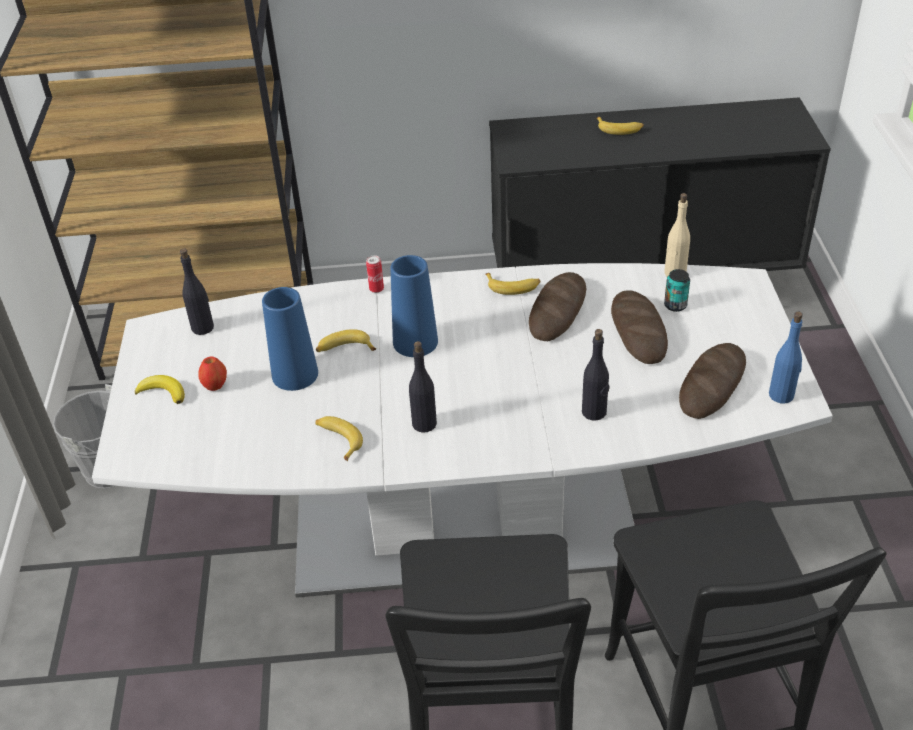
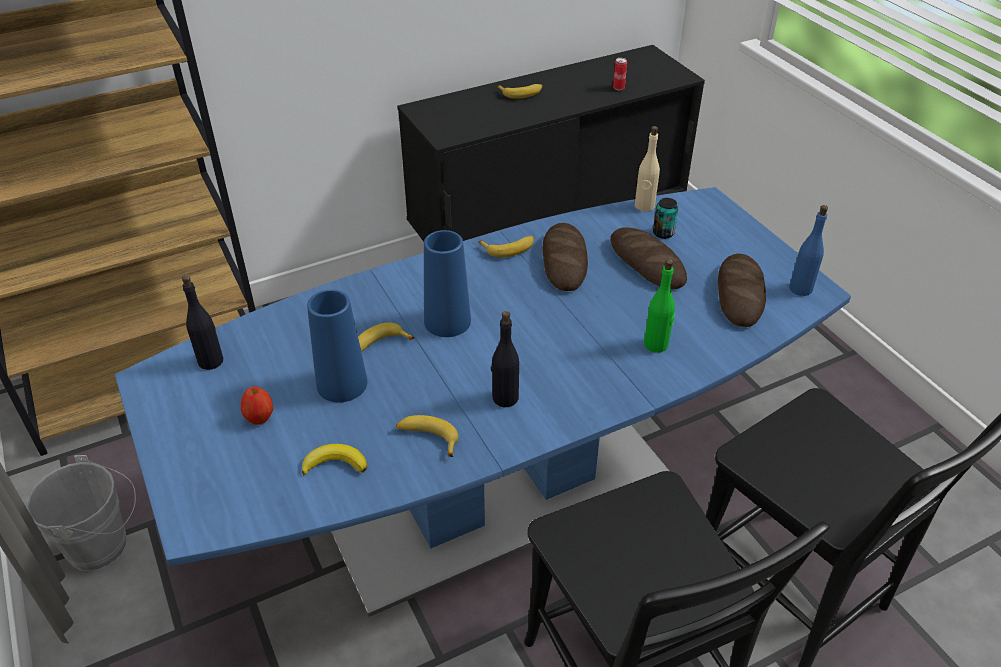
camera: 25 degrees left, 0 degrees up
(163, 392) = (202, 441): banana -> banana (335, 463)
(376, 289) = (377, 280): can -> can (618, 88)
(466, 527) = (501, 494): white dining table -> blue dining table
(594, 412) = (656, 344): black bottle -> green bottle

